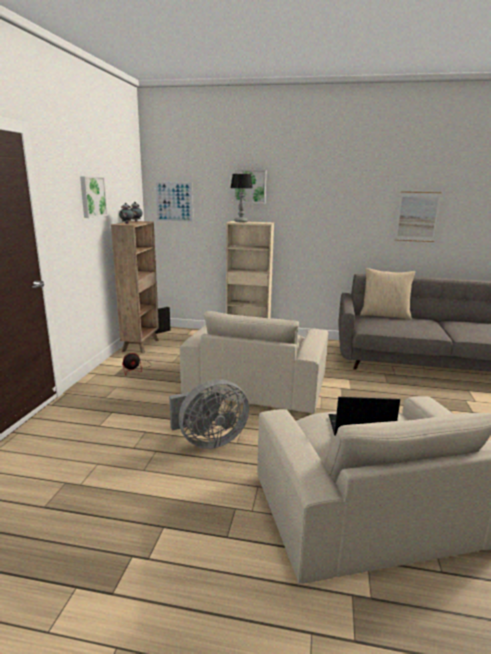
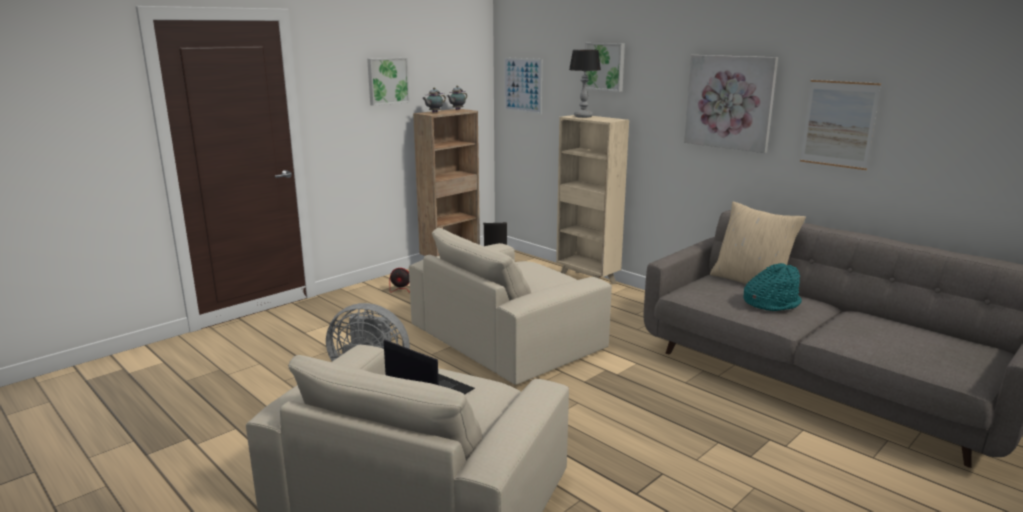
camera: 35 degrees right, 0 degrees up
(347, 207) = (730, 102): none -> picture
(416, 324) = (771, 303): none -> turquoise hat

